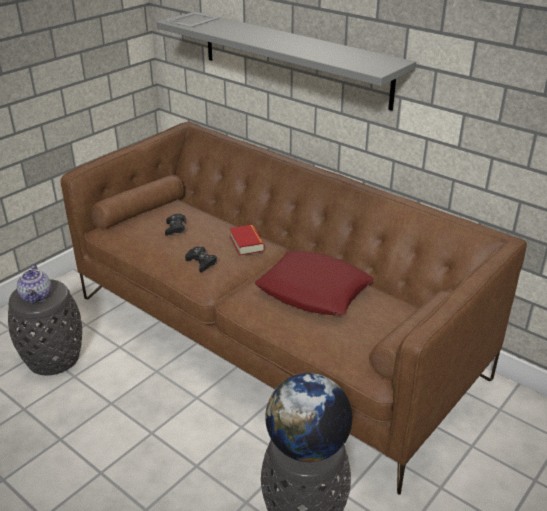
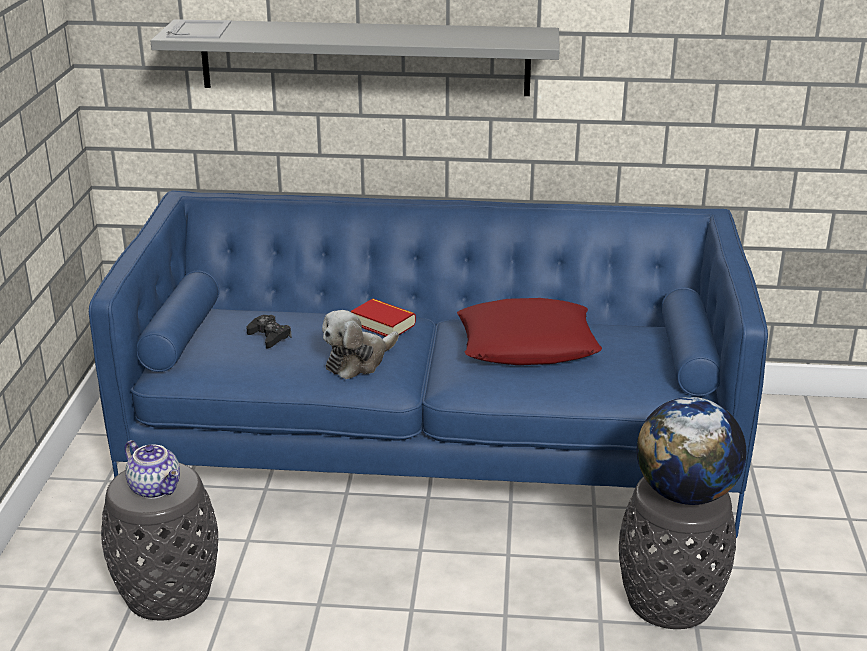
camera: 35 degrees left, 5 degrees down
(201, 262) = (358, 361): black game controller -> plush toy
(274, 336) = (433, 448): brown sofa -> blue sofa

